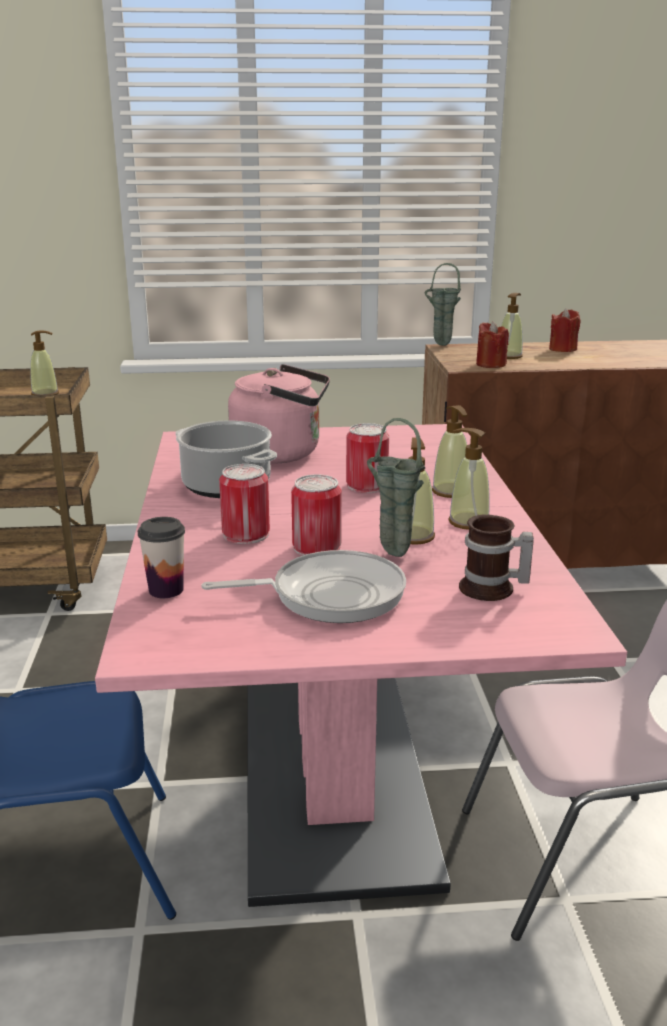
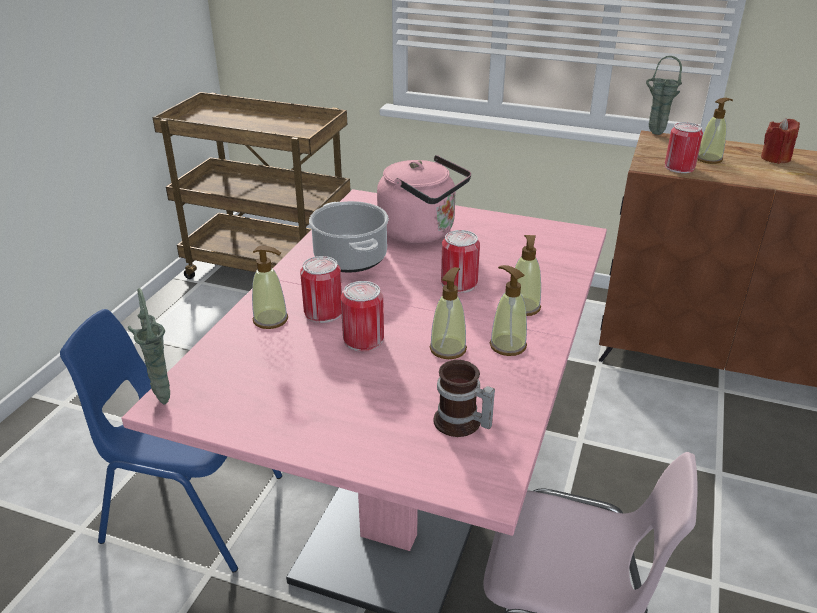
camera: 25 degrees right, 10 degrees up
(45, 394) = (305, 130): soap dispenser -> soap dispenser (271, 320)
(166, 590) = (225, 352): cup -> none
(330, 595) = (331, 391): frying pan -> none
(391, 554) = (413, 363): green vase -> green vase (161, 399)
(490, 364) = (679, 167): red candle -> can

